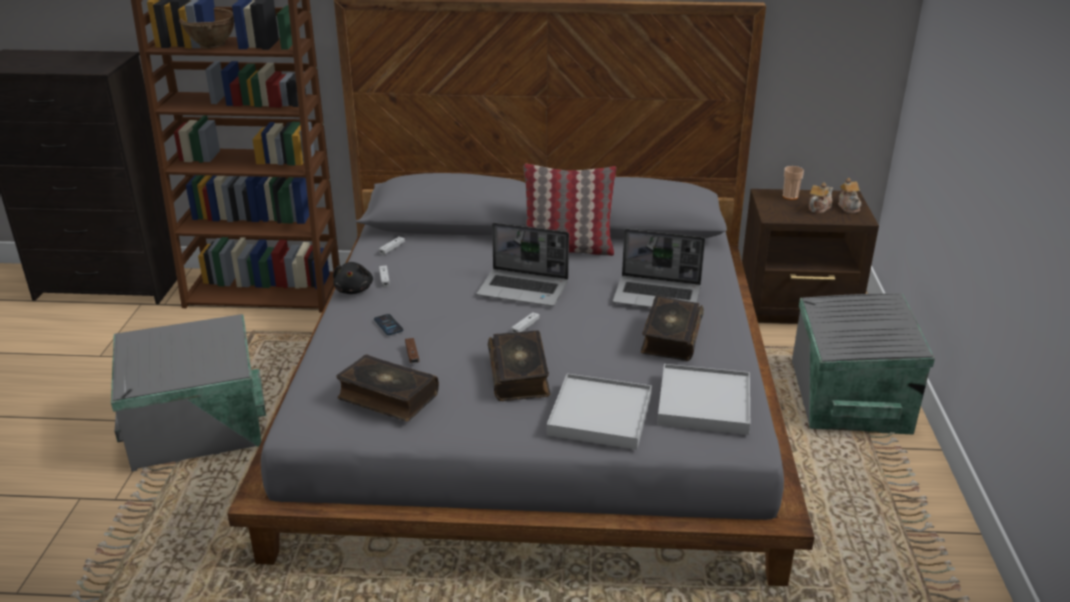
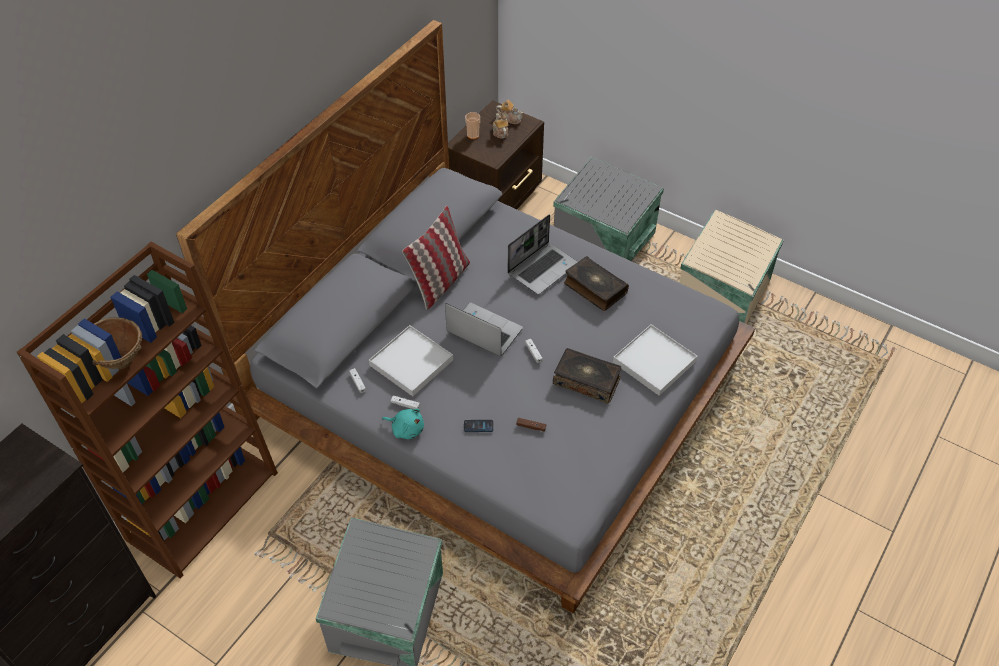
camera: 60 degrees left, 20 degrees up
(354, 289) = (406, 429): black plush toy -> turquoise plush toy
(387, 397) = (574, 459): book -> none
(524, 289) = (483, 331): laptop -> laptop turned 105 degrees counterclockwise
(704, 403) = (671, 310): white tray -> white tray (411, 362)
(895, 533) = (724, 293): none -> beige storage box

